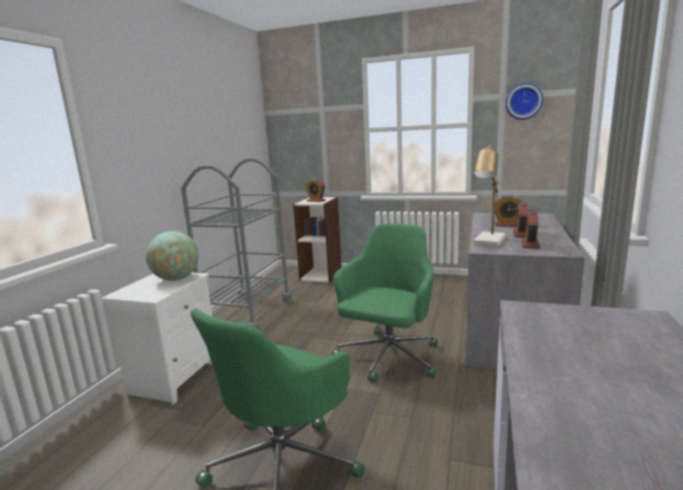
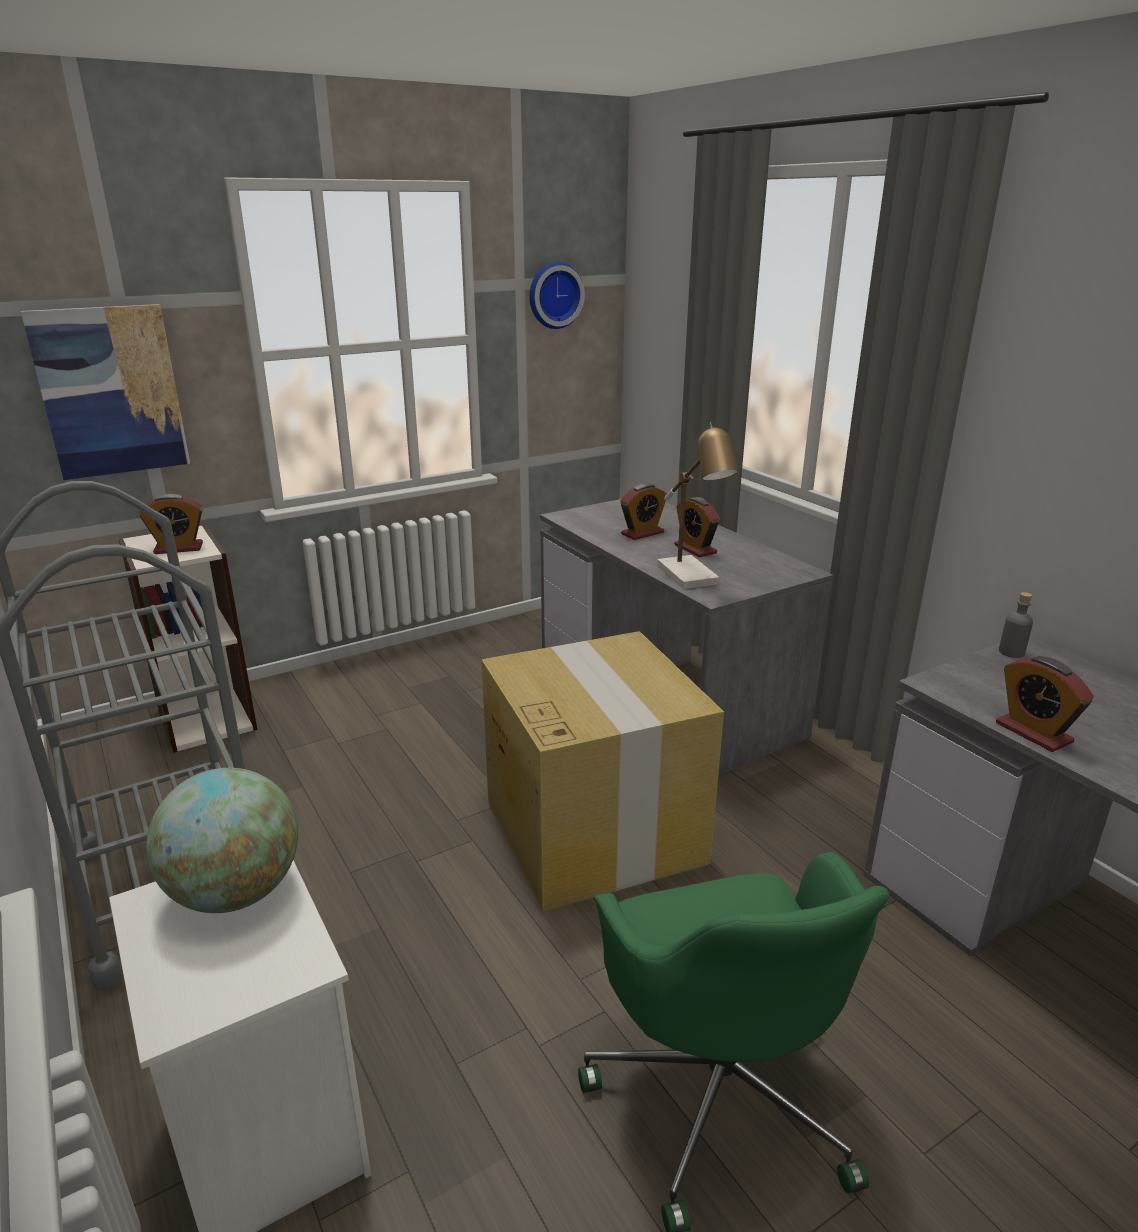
camera: 50 degrees left, 10 degrees up
(314, 141) = (110, 392): none -> picture
(388, 358) = (592, 829): green office chair -> cardboard box
(530, 244) = (743, 568): alarm clock -> alarm clock (1033, 733)
(625, 314) = (1011, 652): none -> grey bottle

